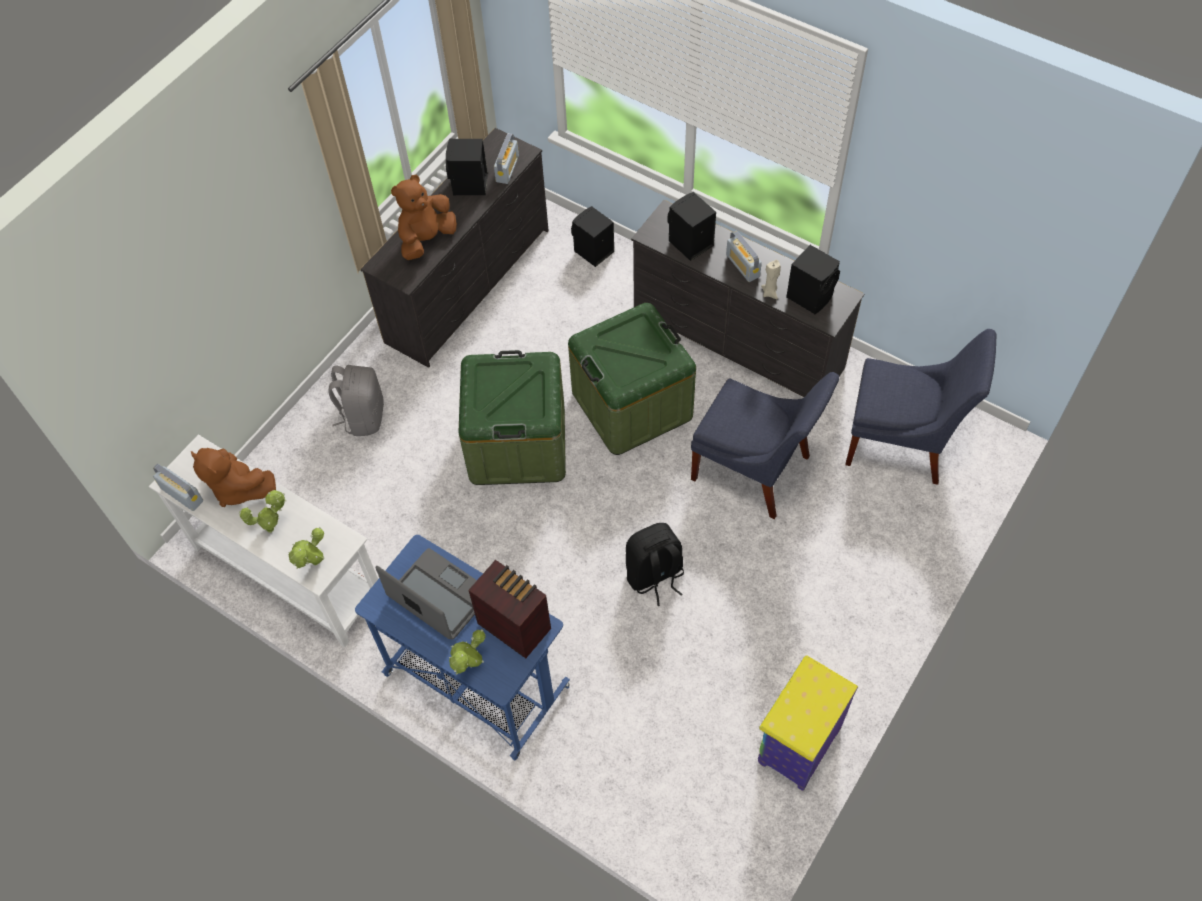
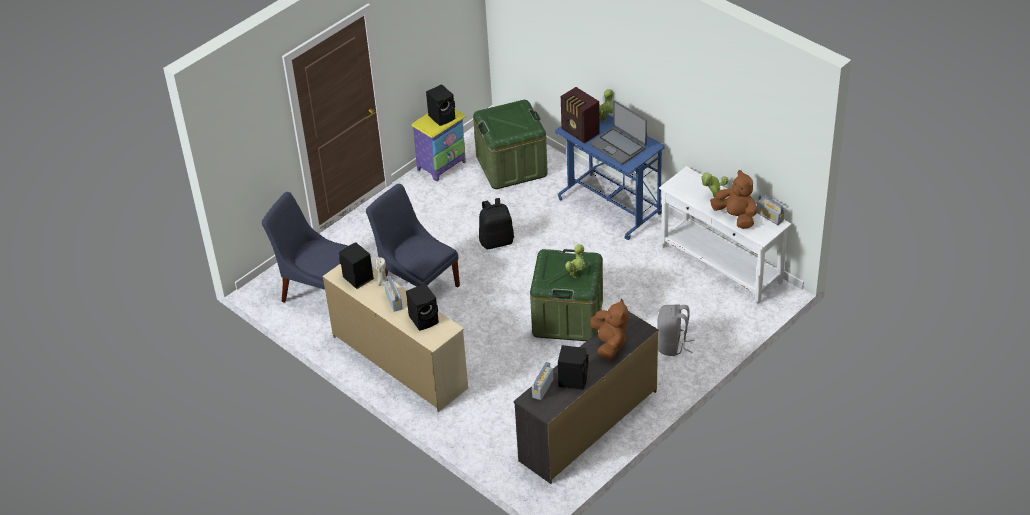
camera: 170 degrees left, 15 degrees down
(314, 564) = (688, 178): potted plant -> potted plant (576, 275)
(426, 239) = (609, 344): brown plush toy -> brown plush toy turned 60 degrees counterclockwise
(592, 252) = (487, 439): black speaker -> black speaker (442, 117)
(632, 404) = (485, 331): green storage box -> green storage box (511, 166)
(736, 342) = (400, 362): black dresser -> beige dresser

